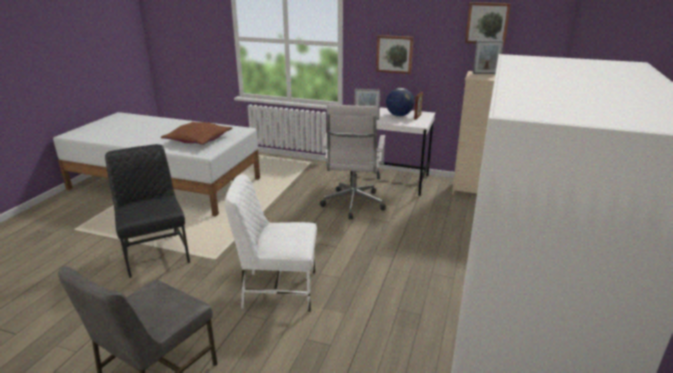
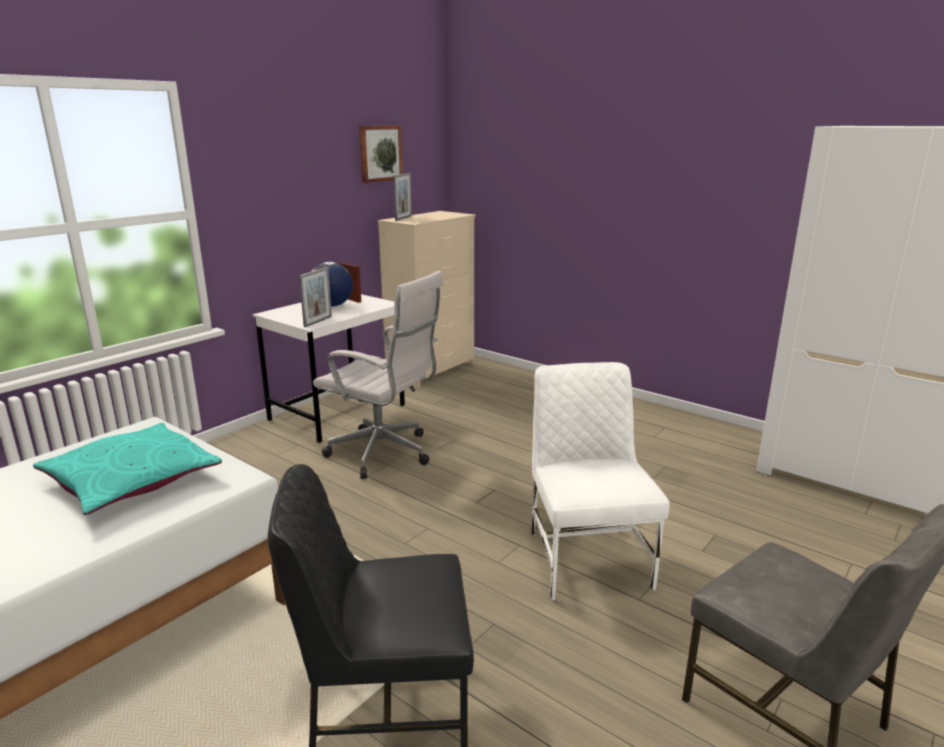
camera: 70 degrees left, 5 degrees down
(198, 140) = (132, 481): brown pillow -> turquoise pillow
(278, 290) = (586, 558): white chair -> white chair turned 150 degrees clockwise
(394, 54) = (281, 215): picture -> none

